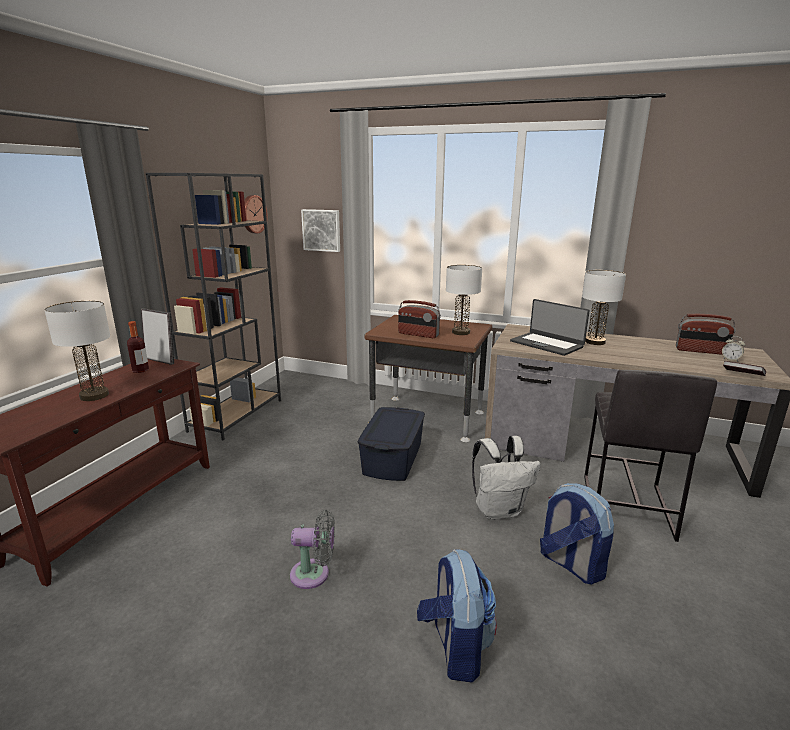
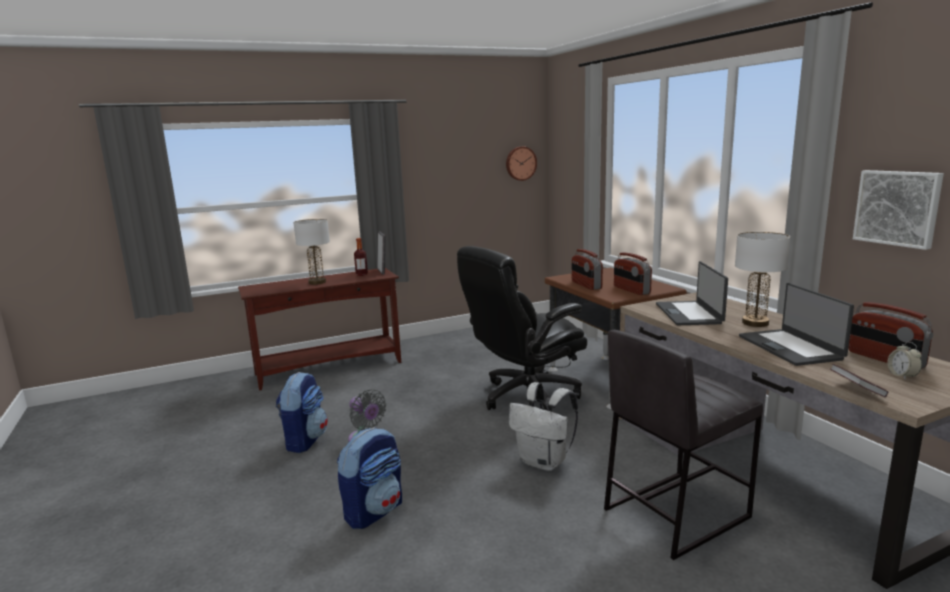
camera: 45 degrees right, 5 degrees down
(236, 415) = (464, 336): bookcase -> none
(322, 230) = (577, 179): picture -> picture (897, 208)
(392, 458) = (524, 398): blue storage box -> black office chair
(461, 332) = (631, 290): table lamp -> radio
(570, 564) = (533, 518): backpack -> backpack (304, 440)
(652, 355) = (790, 347): none -> laptop

